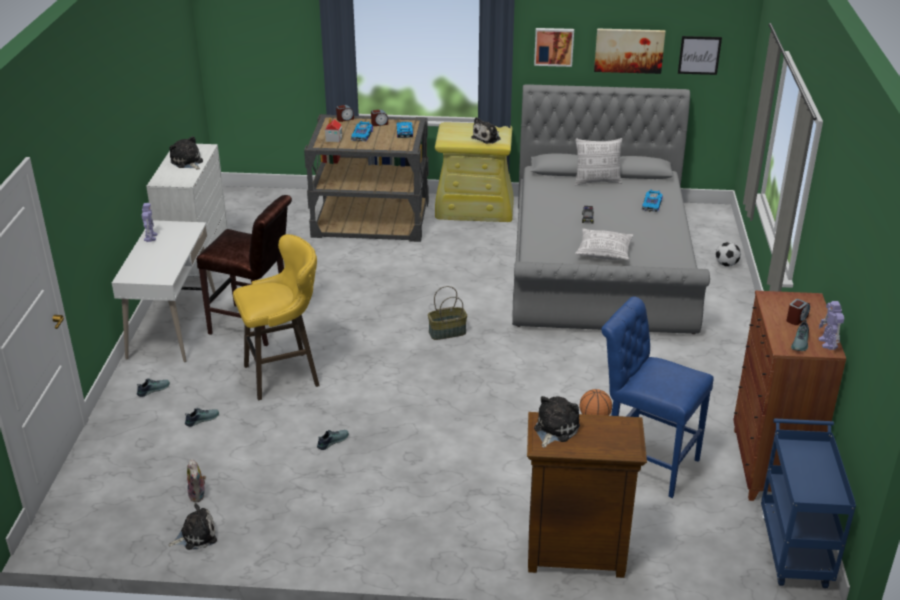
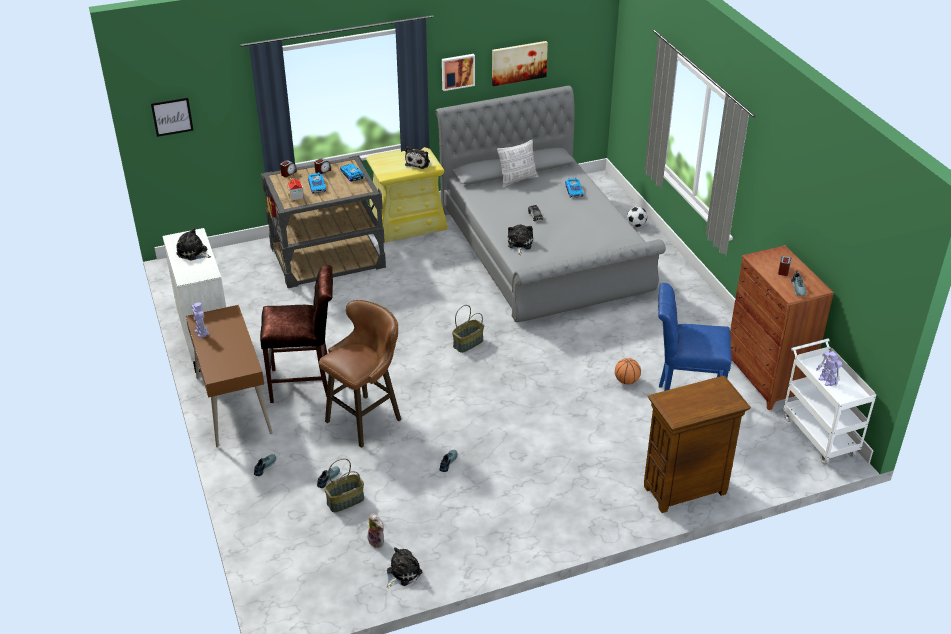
camera: 25 degrees left, 5 degrees up
(172, 326) = (233, 405): white desk -> brown desk
(200, 446) = (345, 501): none -> basket
(285, 375) = (366, 419): yellow stool -> brown stool
(554, 429) = (676, 403): plush toy -> plush toy (519, 244)
(604, 252) = (568, 243): pillow -> none
(699, 55) = (574, 55): picture -> picture (172, 116)
(793, 550) = (817, 436): blue cart -> white cart
(828, 343) = (815, 284): toy robot -> toy robot (827, 381)

